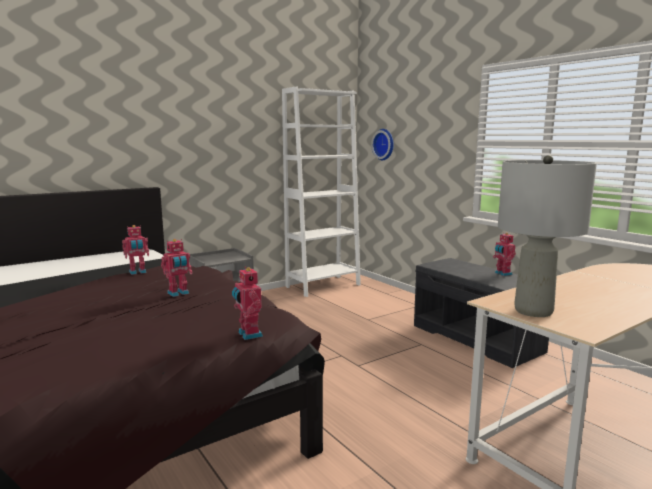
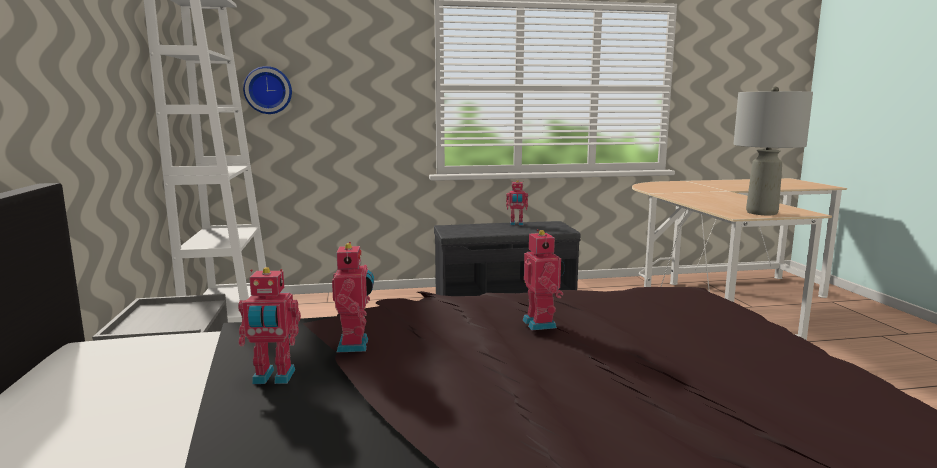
camera: 65 degrees left, 0 degrees up
(248, 334) = (730, 307): toy robot -> toy robot (273, 378)

